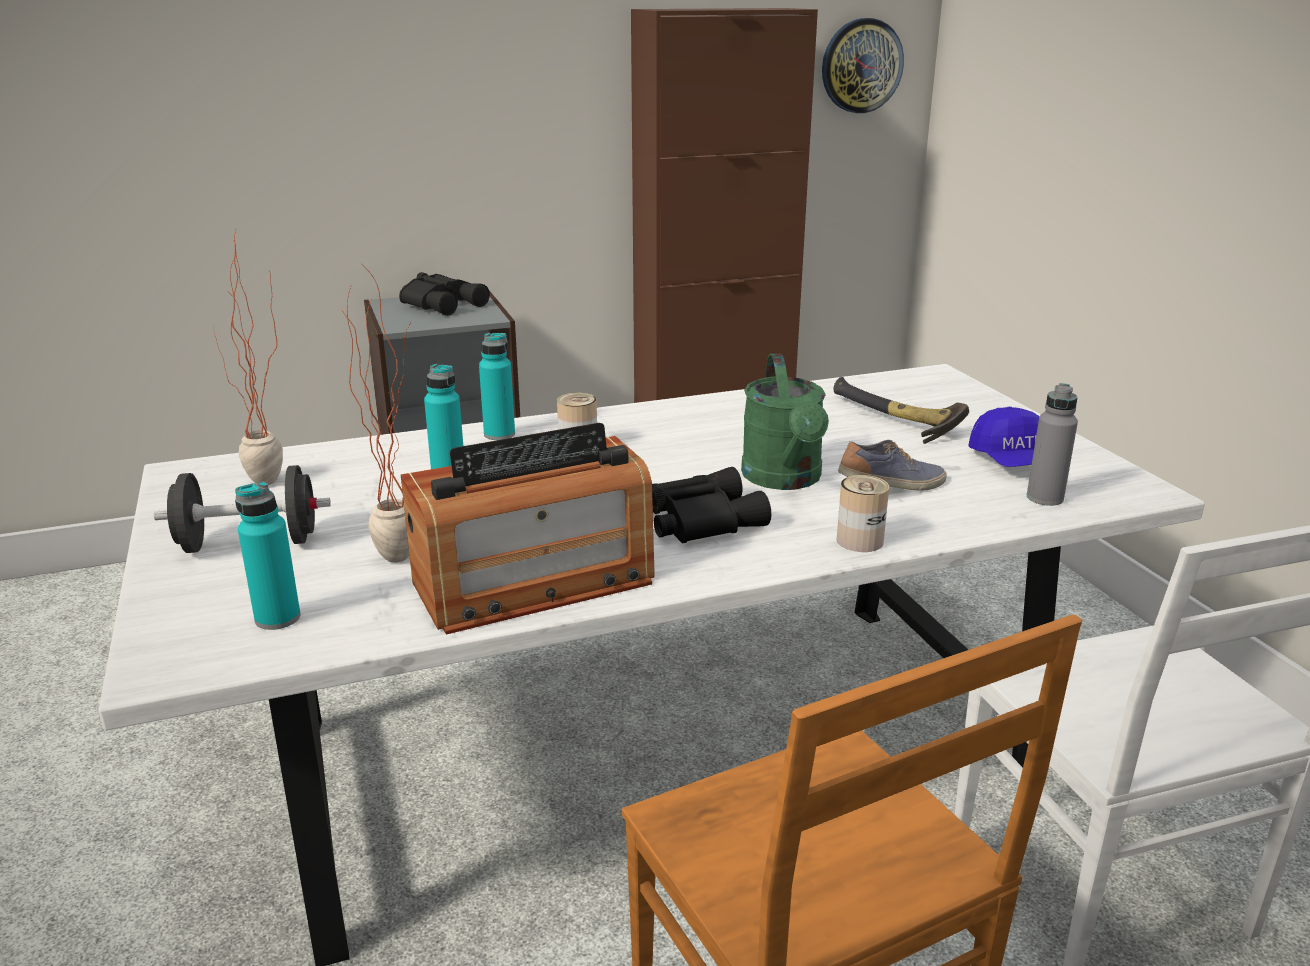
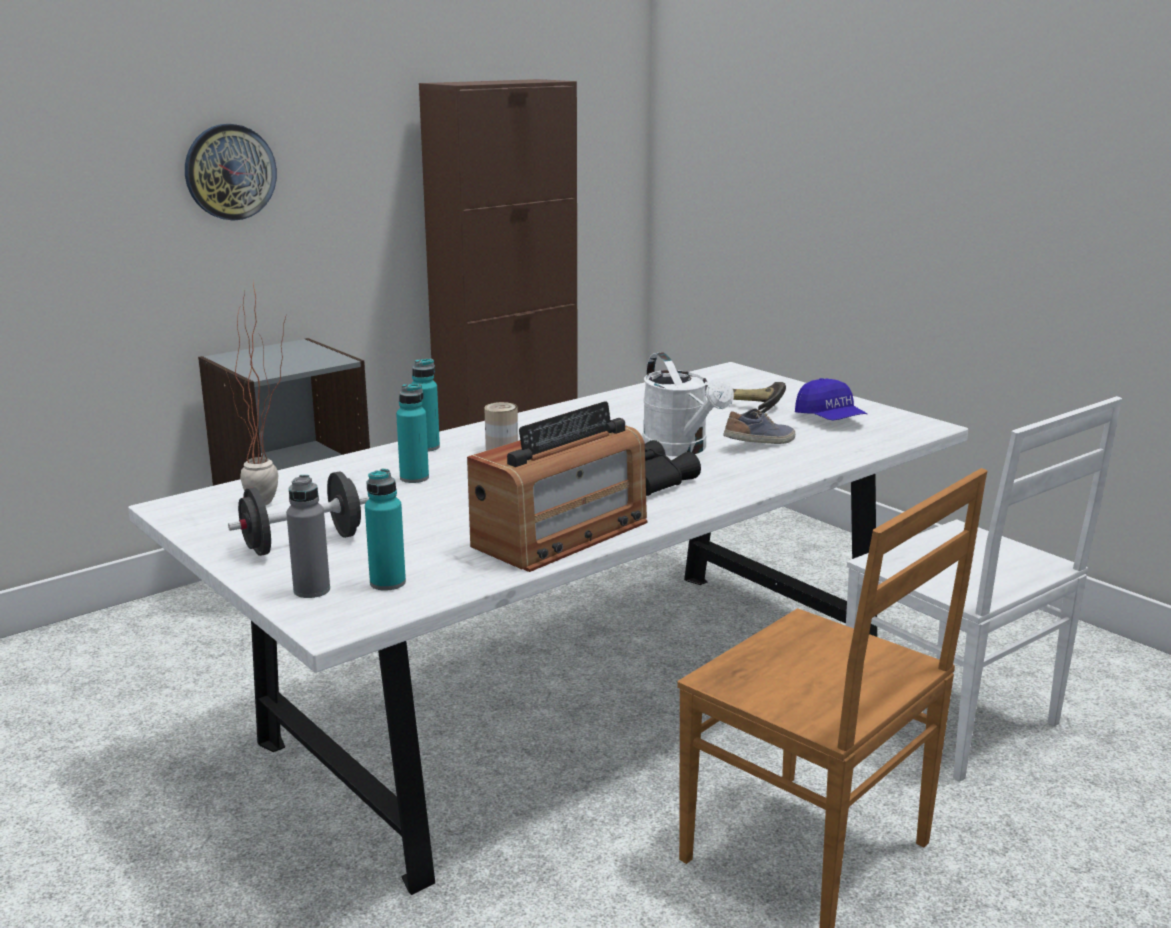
camera: 20 degrees left, 5 degrees down
(403, 551) = (437, 530): potted plant -> none
(443, 304) = (281, 353): black binoculars -> none
(785, 479) = (681, 449): green watering can -> white watering can
(859, 541) = (766, 478): can -> none
(861, 66) = (597, 125): wall clock -> wall clock (230, 172)
(1044, 498) = (867, 438): grey bottle -> grey bottle (312, 590)

